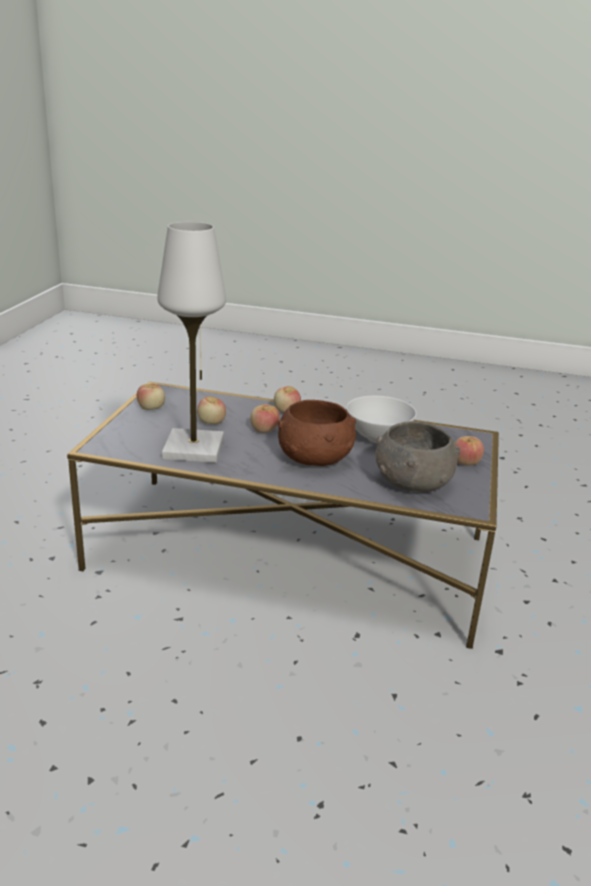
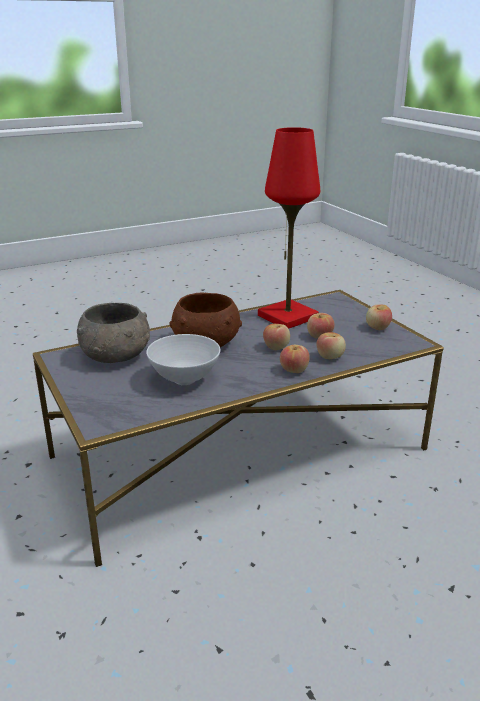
camera: 140 degrees right, 0 degrees up
(194, 449) = (287, 317): white table lamp -> red table lamp
(465, 463) = (88, 390): apple -> apple (330, 357)

